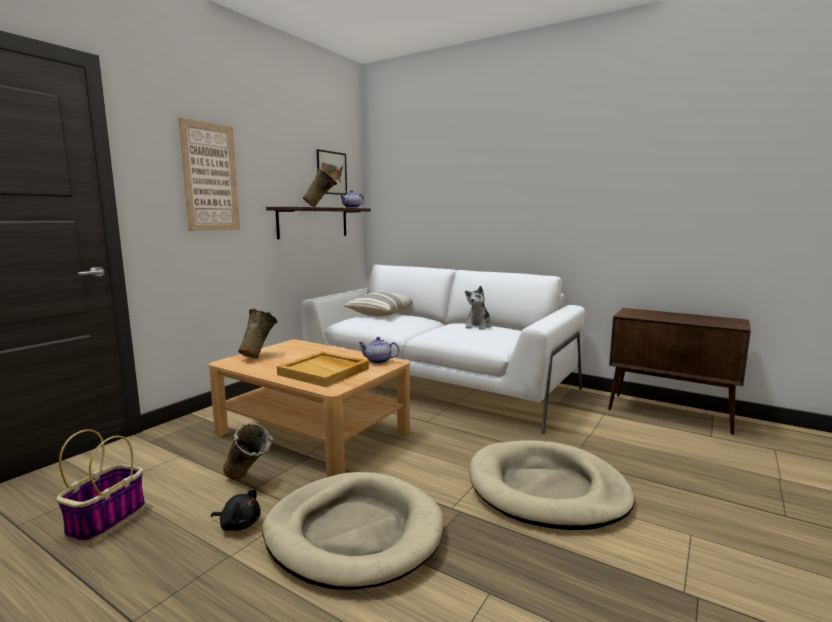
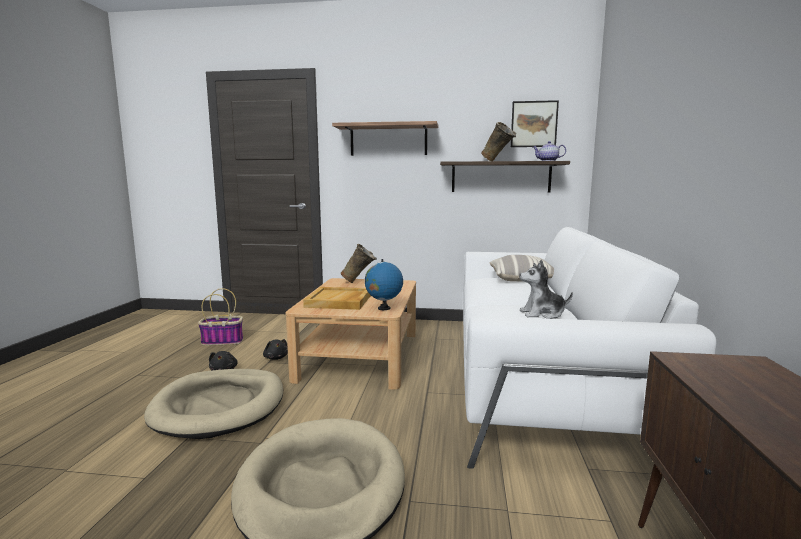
camera: 65 degrees right, 0 degrees up
(210, 177) = (388, 140): picture -> shelf
(248, 481) = (276, 358): beige vase -> black plush toy
(378, 361) = (383, 308): teapot -> globe

